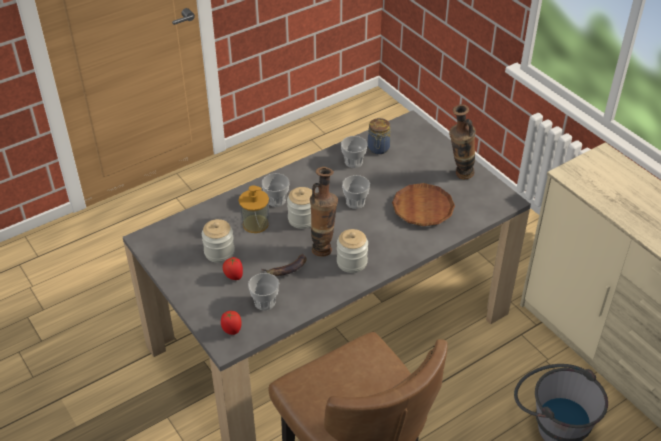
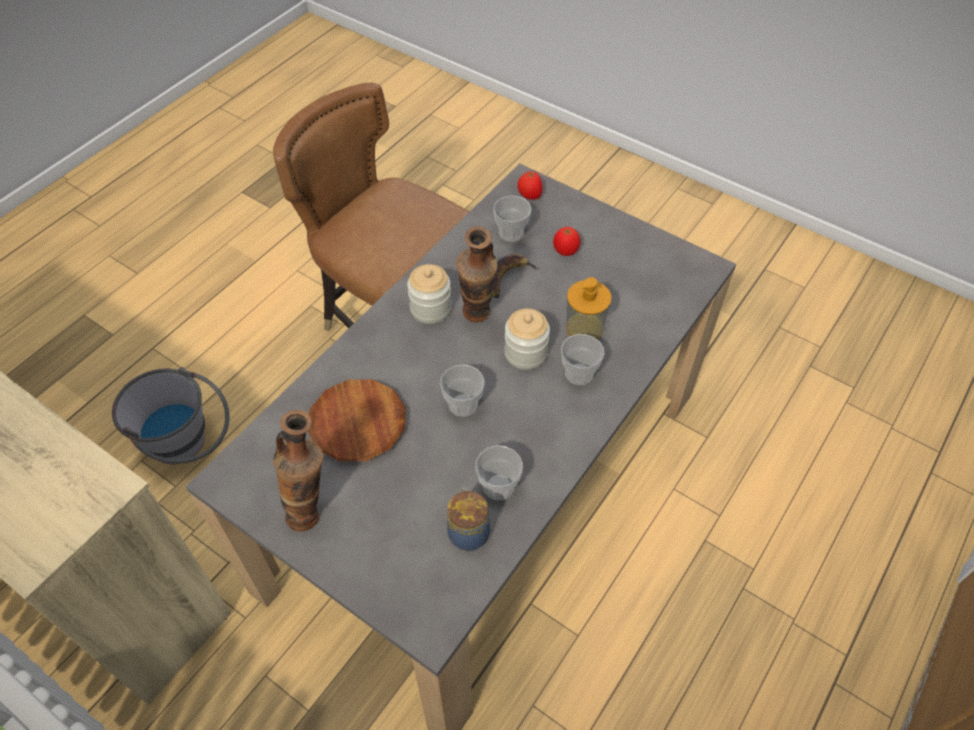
camera: 160 degrees right, 10 degrees up
(219, 252) = (603, 276): jar -> none

